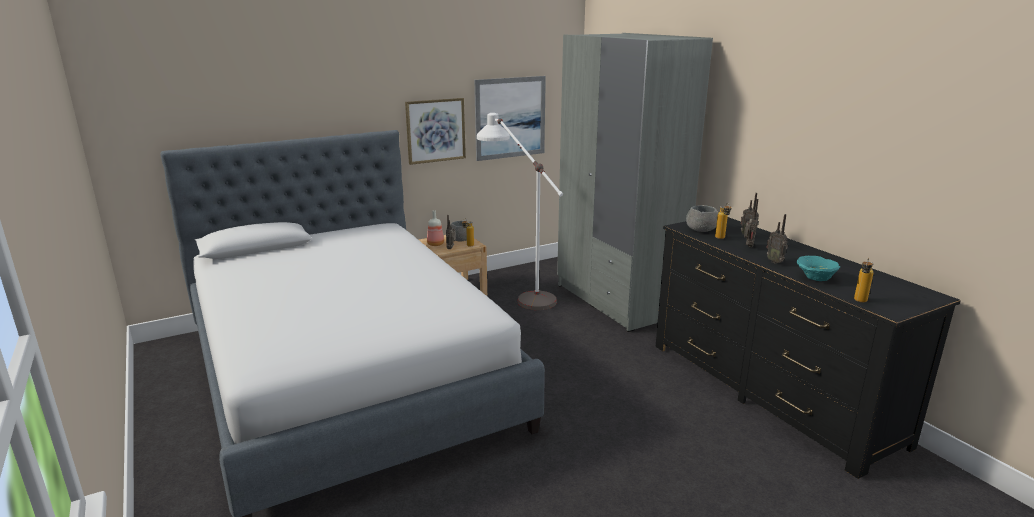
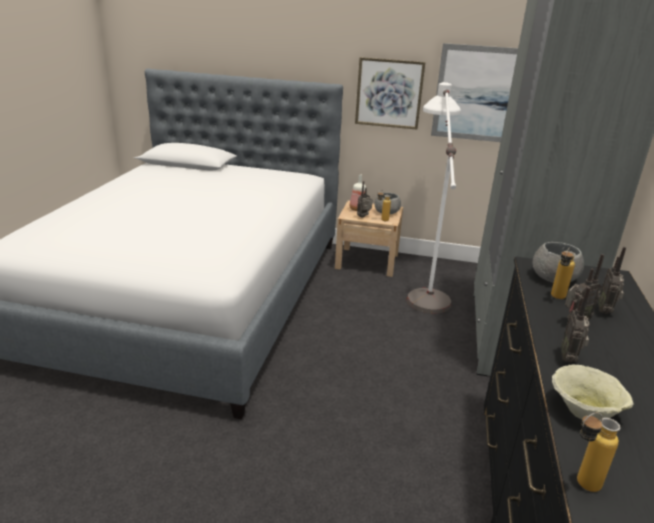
camera: 40 degrees right, 5 degrees up
(815, 278) = (585, 410): turquoise bowl -> beige bowl

